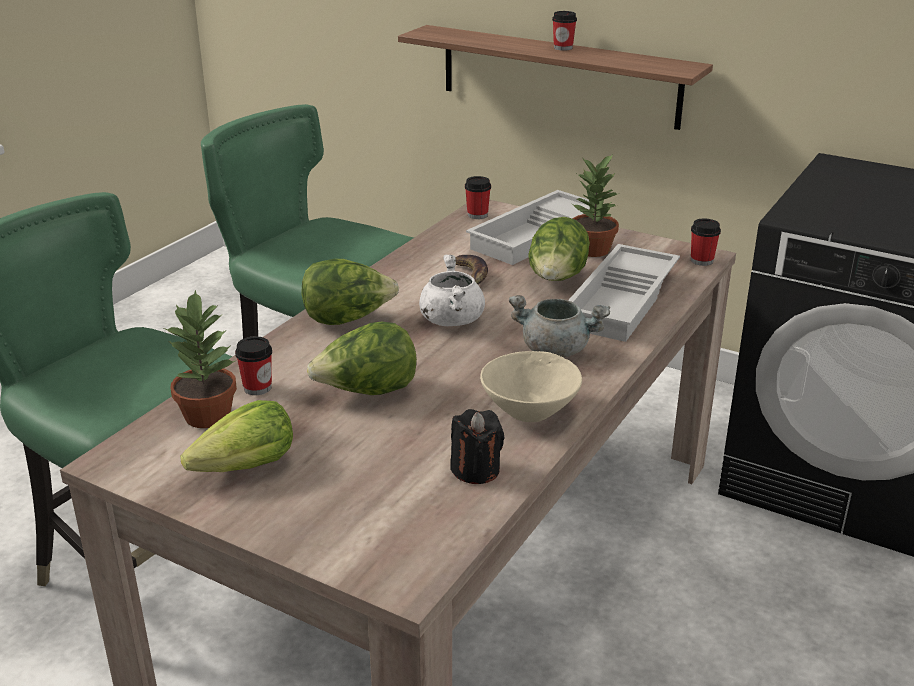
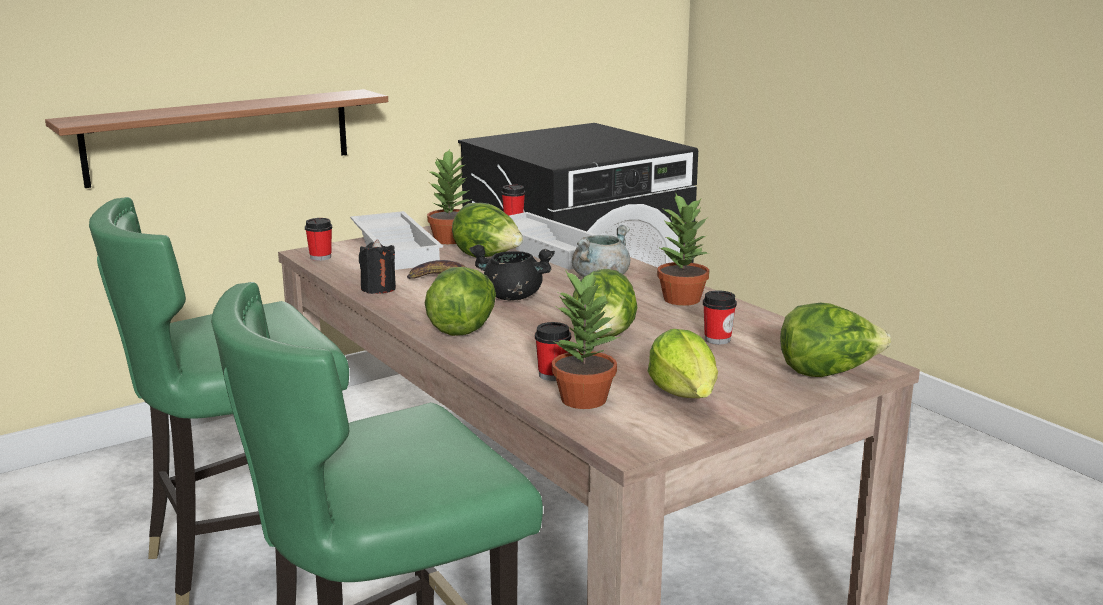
camera: 65 degrees left, 10 degrees down
(358, 550) = (828, 373): none -> lettuce
(451, 319) = (511, 297): white cooking pot -> black cooking pot
(475, 470) = (748, 326): black candle -> black candle (378, 288)
(531, 411) = (682, 299): beige bowl -> potted plant
(563, 48) = (235, 103): cup -> cup (717, 339)

